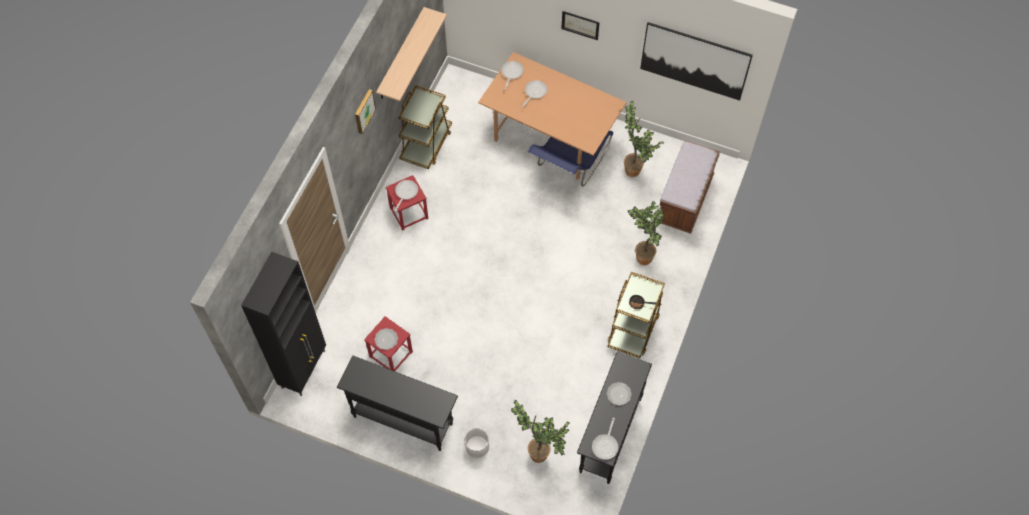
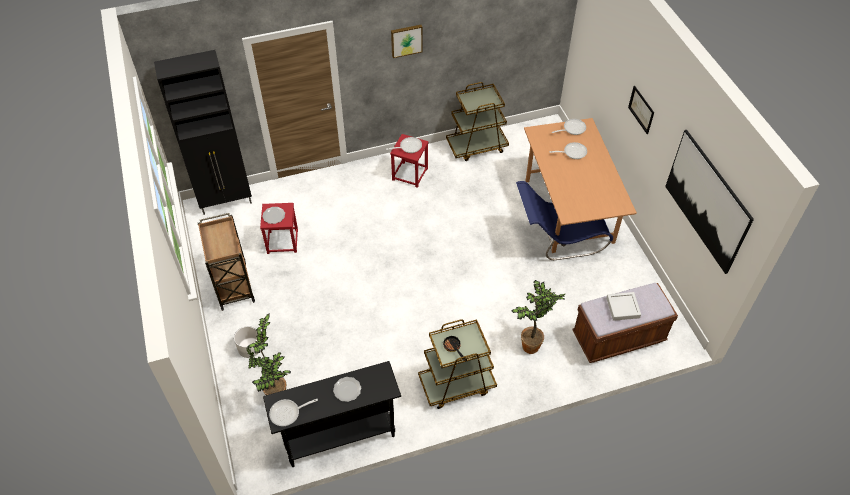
camera: 50 degrees right, 10 degrees down
(401, 55) = (483, 35): shelf -> none
(402, 420) = (233, 285): black console table -> brown cart
(634, 172) = (602, 285): potted plant -> none
(687, 177) = (622, 308): none -> grey tray

